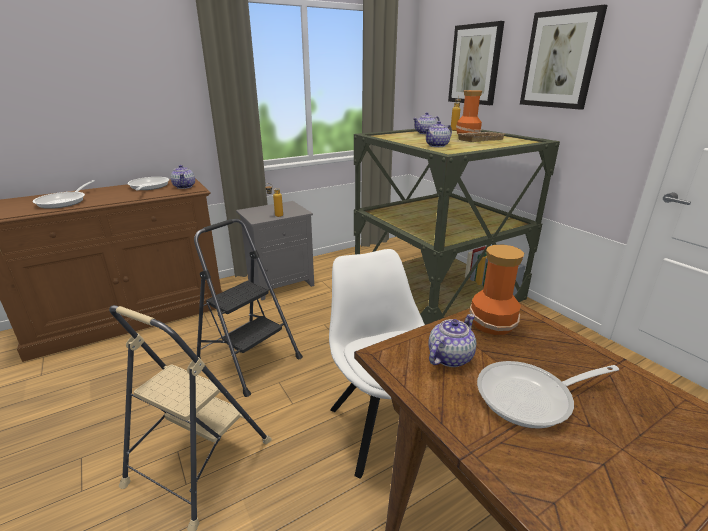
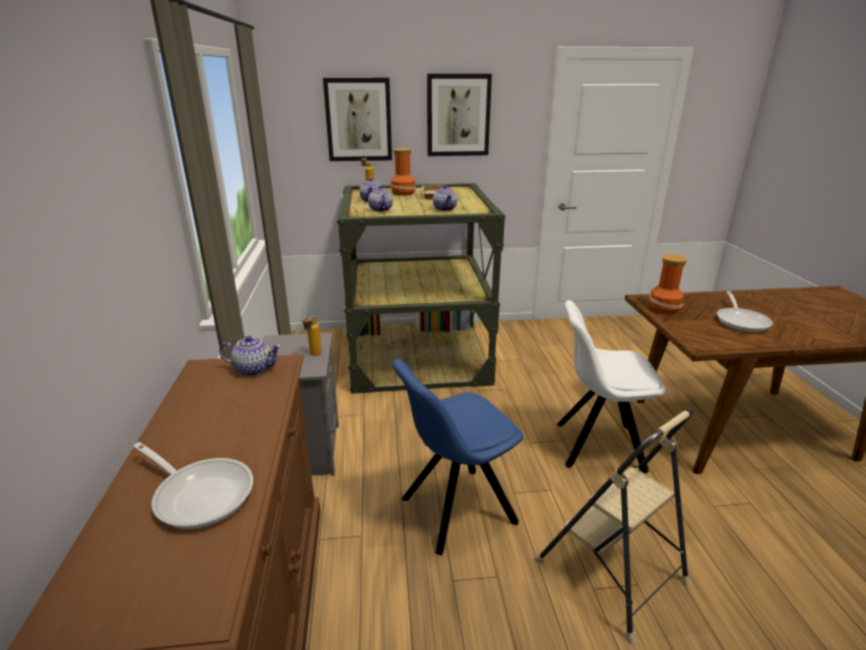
camera: 65 degrees left, 0 degrees up
(148, 187) = (209, 401): frying pan -> none
(247, 357) = (457, 510): black step ladder -> blue chair
(449, 357) = (703, 329): teapot -> teapot (380, 210)

